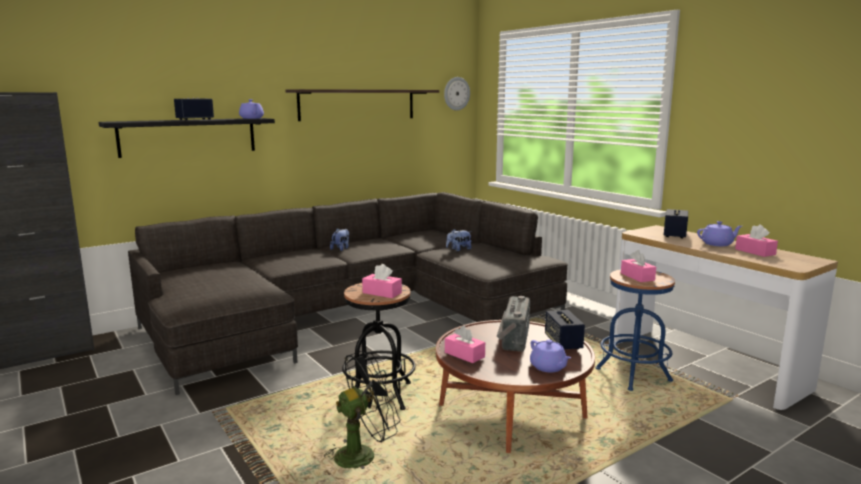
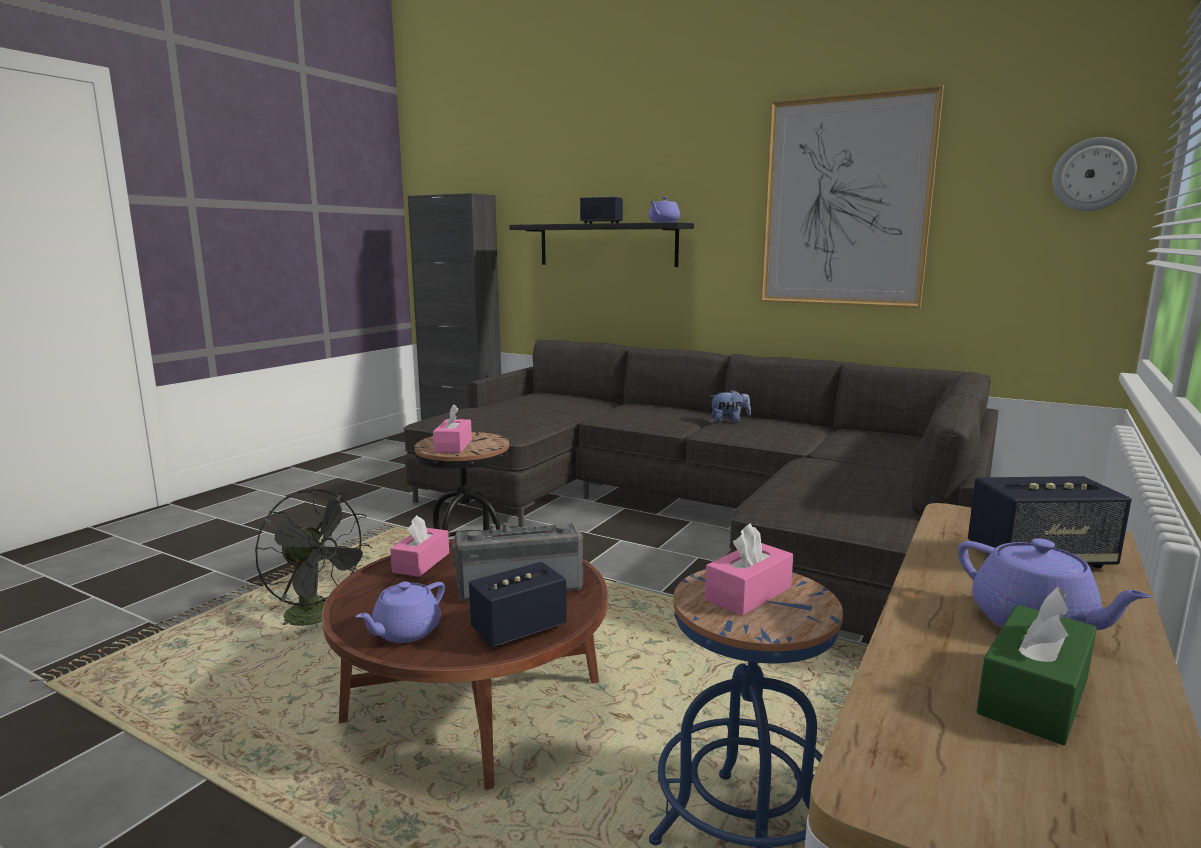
camera: 65 degrees right, 0 degrees up
(358, 104) = (845, 202): shelf -> picture
(458, 249) = (852, 470): plush toy -> none
(755, 252) = (1033, 695): pink tissue box -> green tissue box

